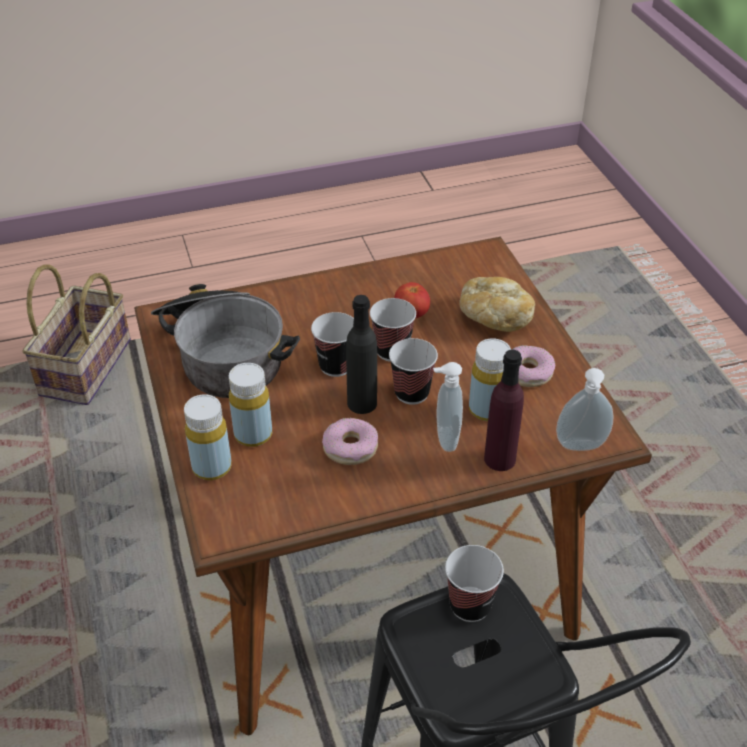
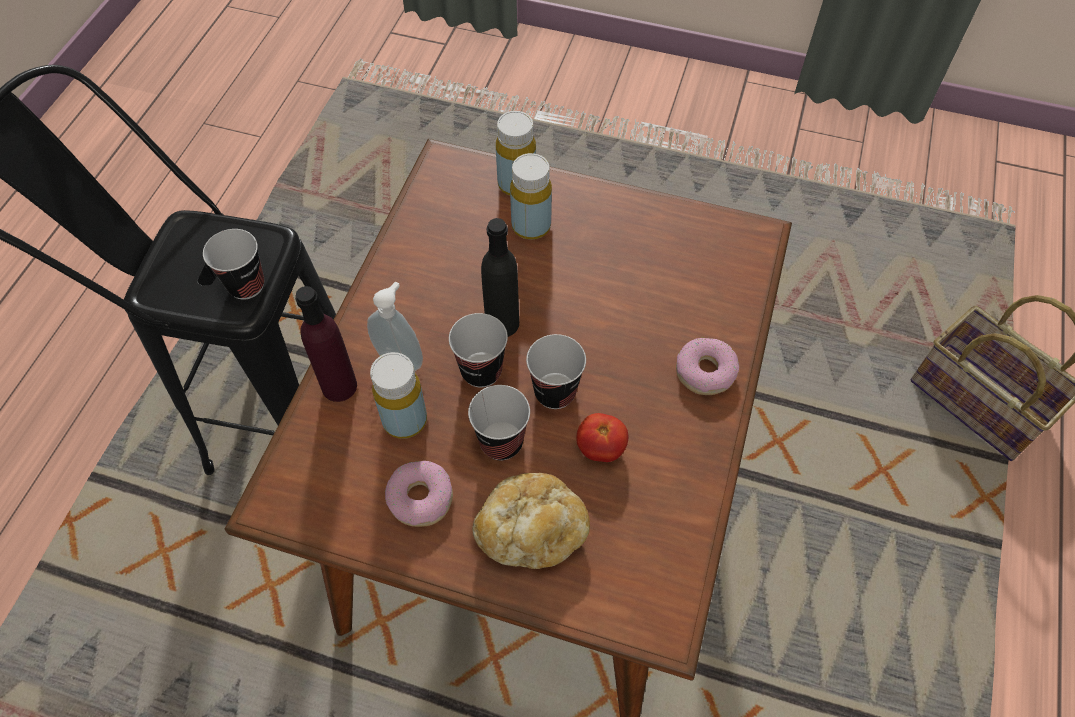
camera: 125 degrees right, 15 degrees up
(223, 355) = (657, 253): cooking pot -> none
(336, 366) = (571, 331): cup -> cup (501, 442)
(350, 448) = (455, 283): donut -> donut (705, 371)
(581, 447) = (288, 465): soap dispenser -> none

